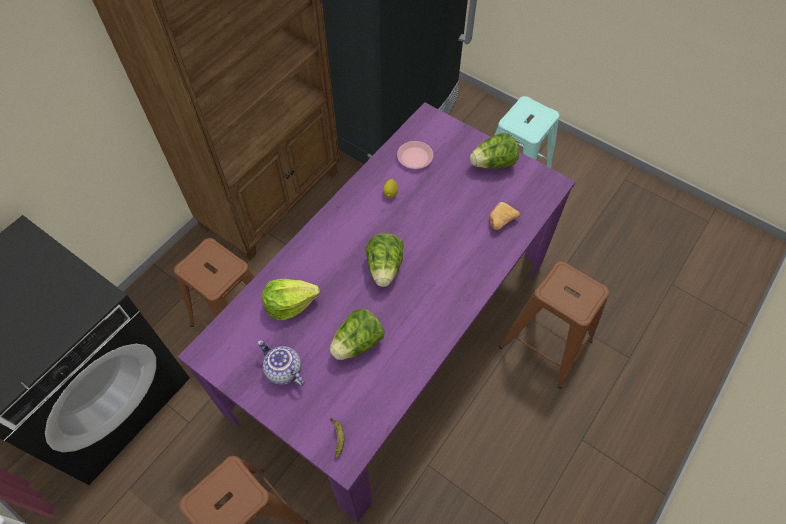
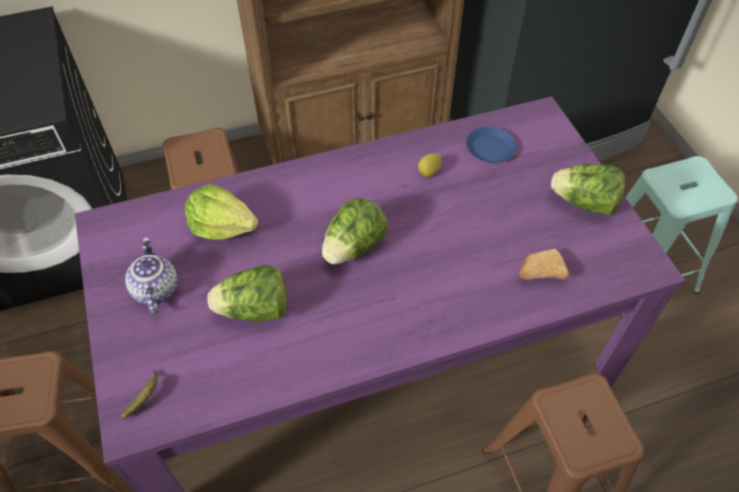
camera: 35 degrees right, 5 degrees down
(414, 157) = (489, 148): pink plate -> blue plate

